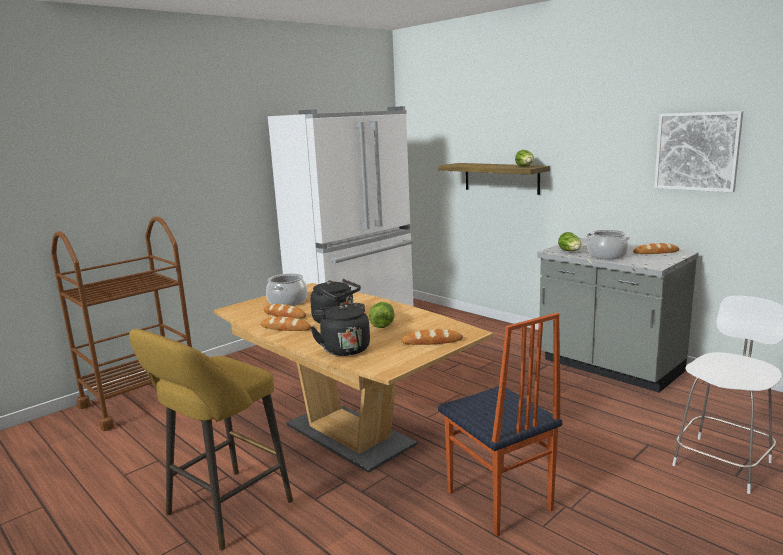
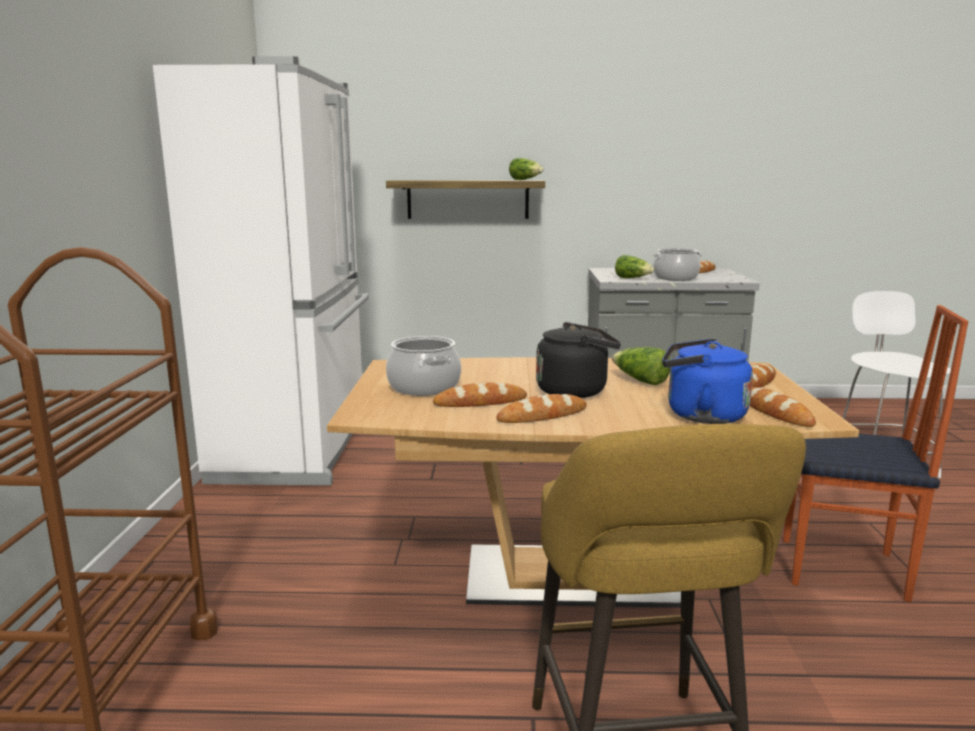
camera: 45 degrees left, 0 degrees up
(344, 348) = (700, 415): black kettle -> blue kettle
(382, 359) = (775, 412): none -> bread
(697, 151) = (722, 159): picture -> none

